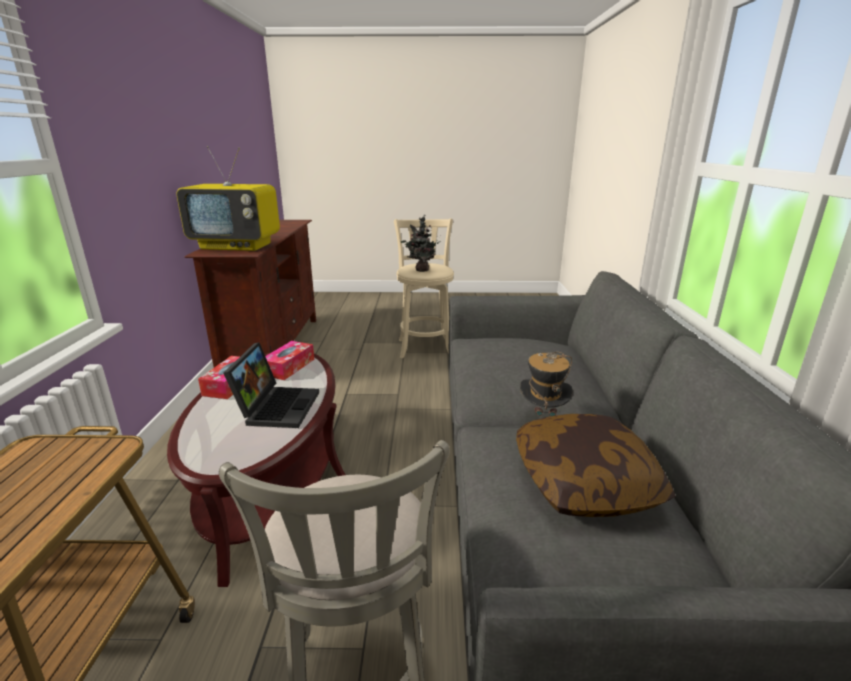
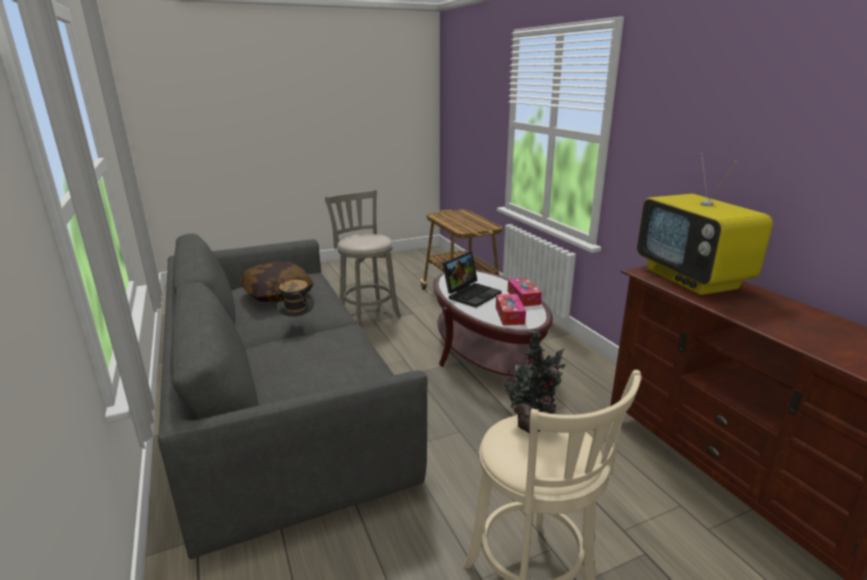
camera: 155 degrees right, 0 degrees up
(237, 246) = (692, 279): television -> television turned 90 degrees counterclockwise
(277, 406) = (471, 294): laptop -> laptop turned 120 degrees counterclockwise

